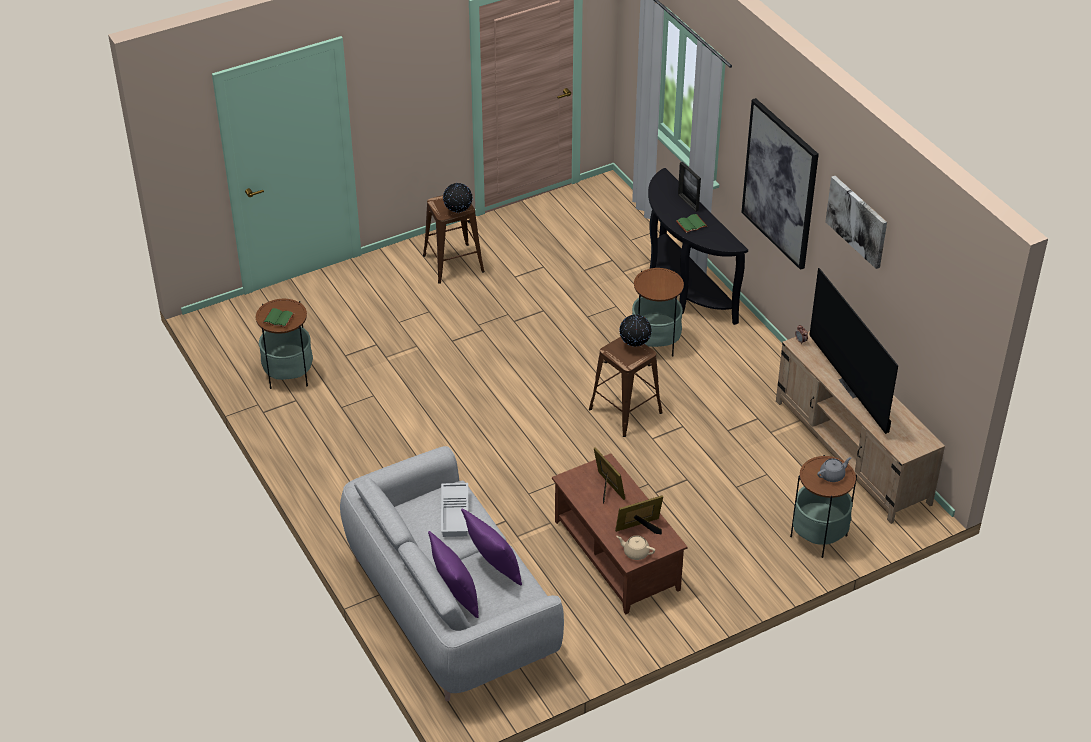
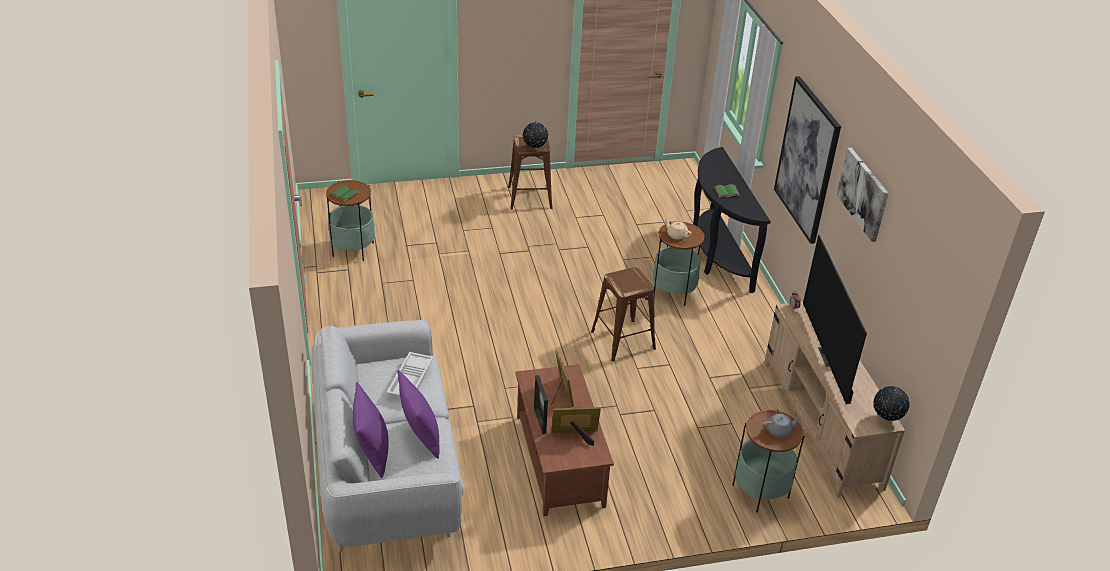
camera: 15 degrees right, 5 degrees down
(634, 346) = (637, 278): globe -> globe (886, 419)
(635, 552) = (561, 456): beige teapot -> beige teapot (676, 235)
(688, 202) = (731, 175): picture frame -> picture frame (540, 421)

